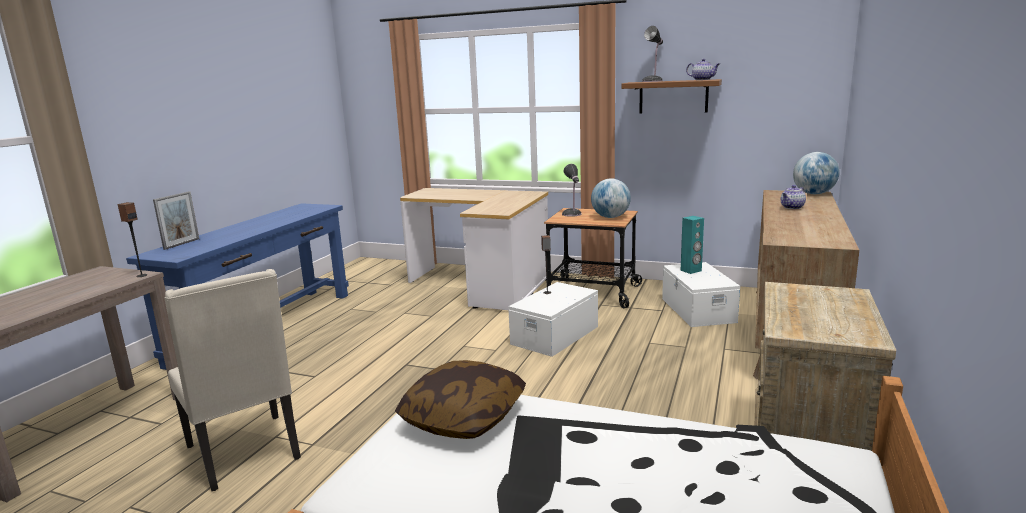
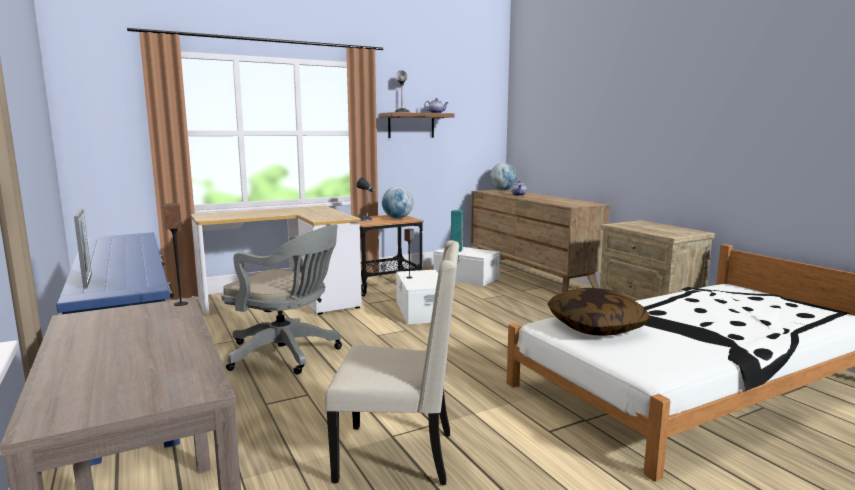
camera: 50 degrees left, 5 degrees down
(376, 337) = (288, 354): none -> grey office chair

